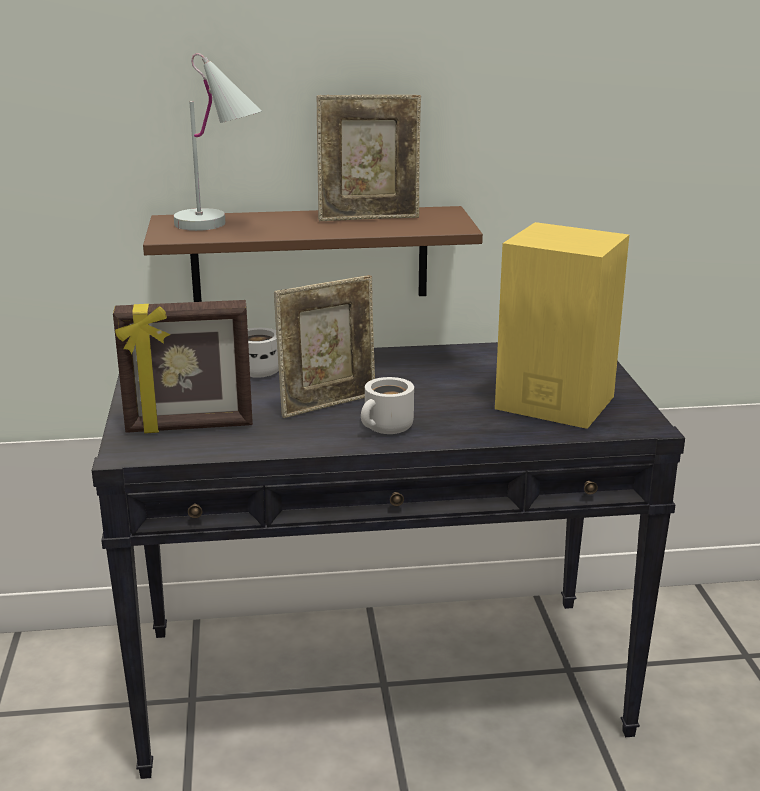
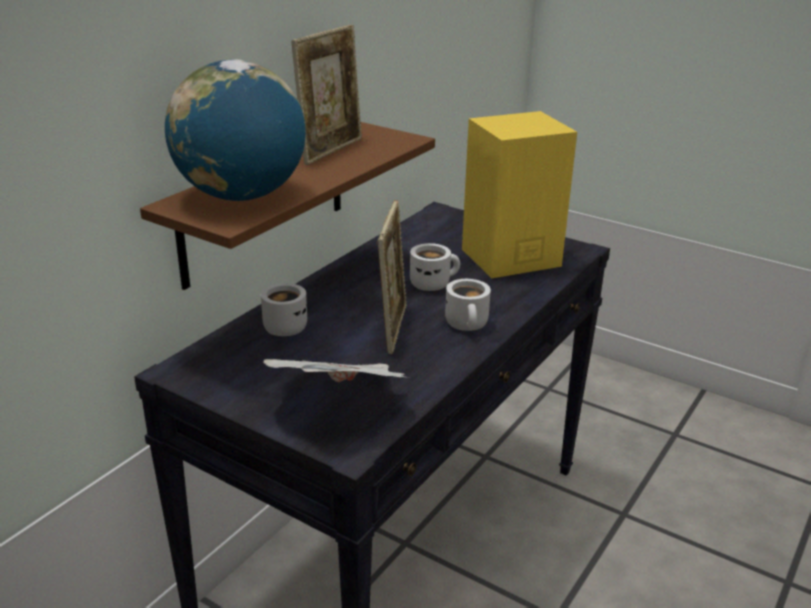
camera: 50 degrees left, 5 degrees up
(189, 427) = (342, 400): picture frame -> newspaper
(220, 226) = (241, 196): white table lamp -> globe
(435, 391) = (432, 283): none -> white mug

